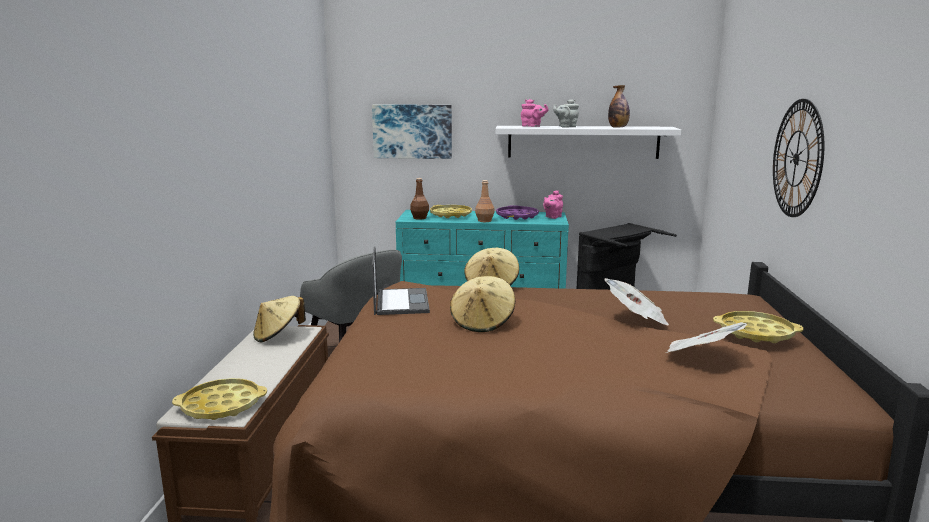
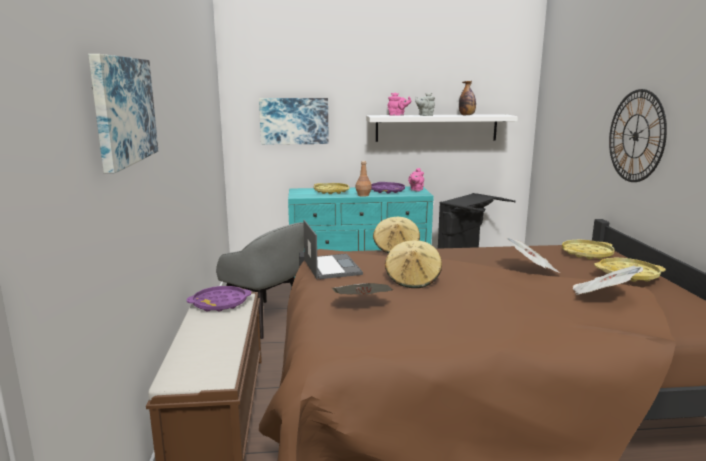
camera: 10 degrees left, 0 degrees up
(133, 122) = (123, 110): none -> picture
(221, 405) = (203, 370): yellow tray -> yellow tray (587, 253)
(278, 335) = (220, 303): beige hat -> purple tray
(404, 347) = (362, 305): none -> newspaper
(419, 218) = (306, 195): brown bottle -> none

